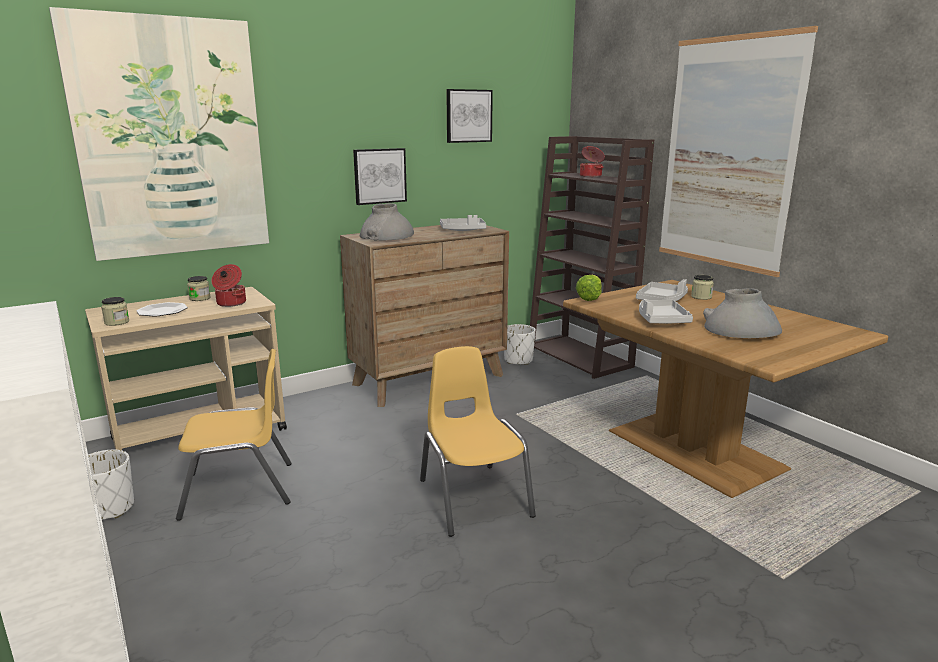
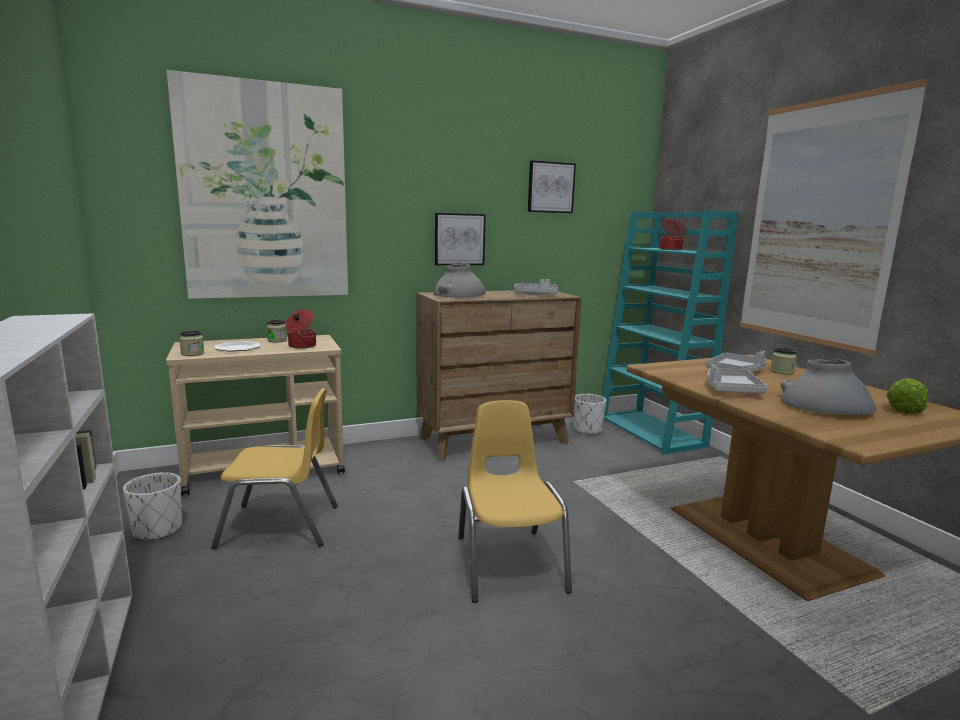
camera: 10 degrees right, 5 degrees down
(580, 357) = (652, 432): brown bookcase -> turquoise bookcase
(592, 297) = (658, 364): lettuce -> lettuce (905, 409)

